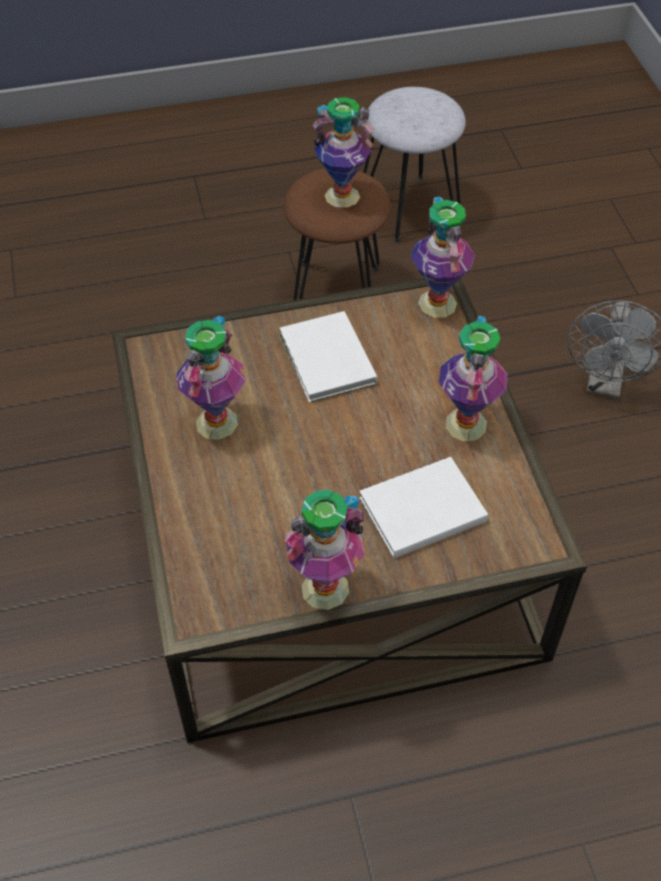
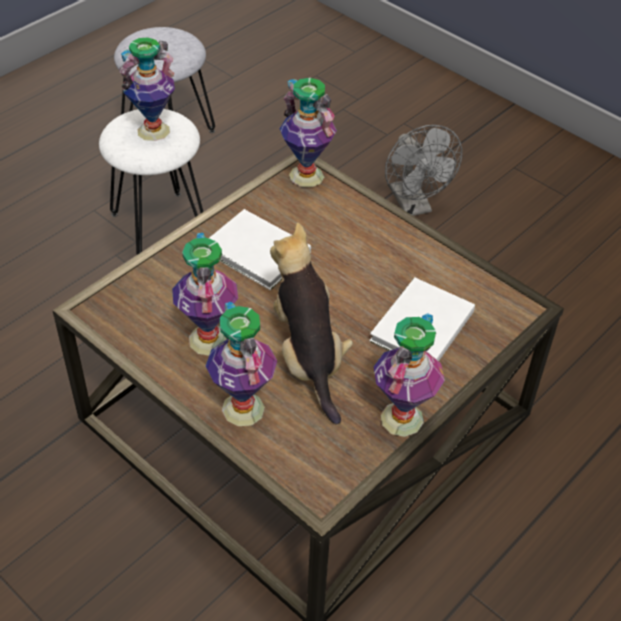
camera: 35 degrees left, 5 degrees down
(290, 484) = (308, 357): none -> plush toy
(335, 292) = (158, 225): brown stool -> white stool
(465, 423) = (399, 252): vase -> vase (242, 408)

